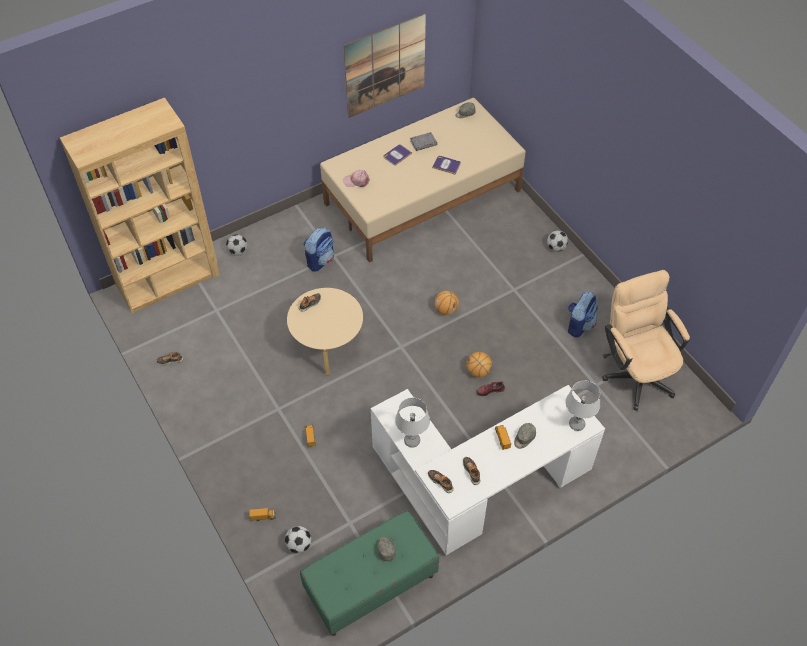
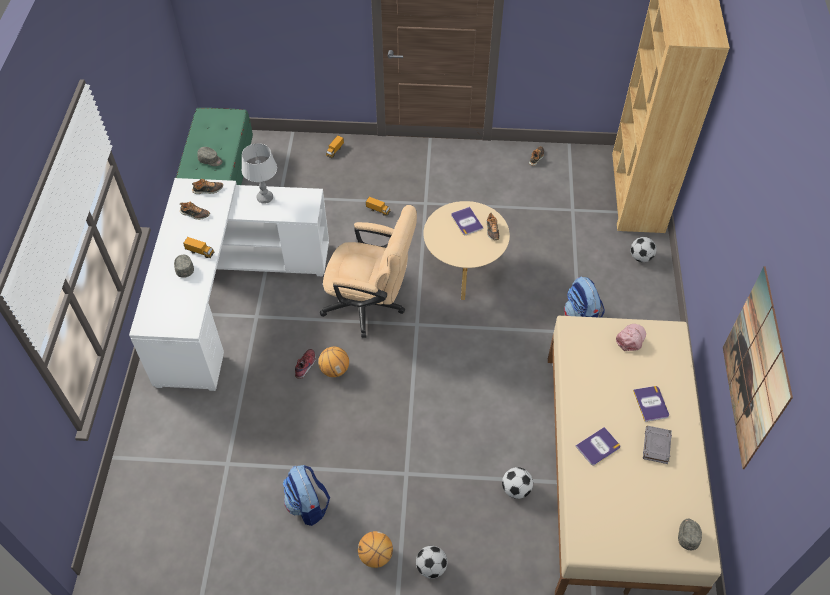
camera: 125 degrees right, 0 degrees up
(299, 544) = (292, 160): football -> football (516, 489)
(313, 323) = (466, 221): none -> book
(446, 310) = (430, 389): basketball -> basketball (375, 555)
(576, 424) = (155, 315): grey table lamp -> none
(635, 372) = (206, 515): beige office chair -> beige office chair (371, 306)

